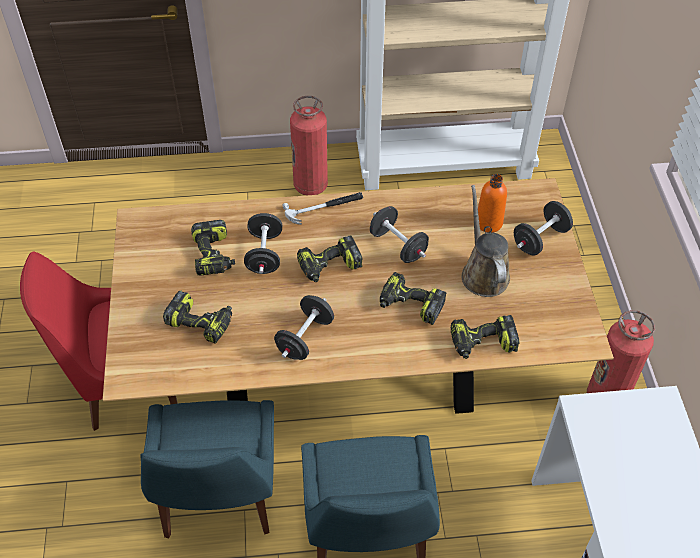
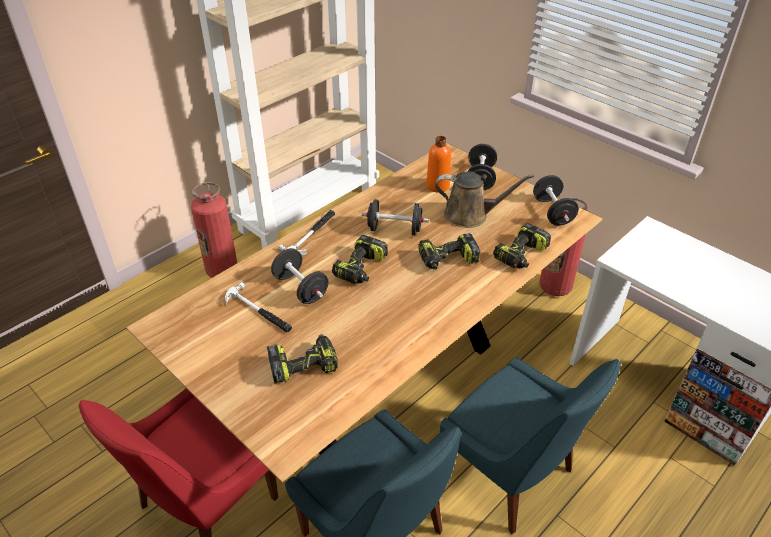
camera: 40 degrees left, 10 degrees down
(214, 255) = (258, 312): power drill -> hammer
(305, 338) = (400, 324): black dumbbell -> black dumbbell (552, 212)
(483, 273) = (470, 215): brown watering can -> brown watering can turned 150 degrees clockwise

